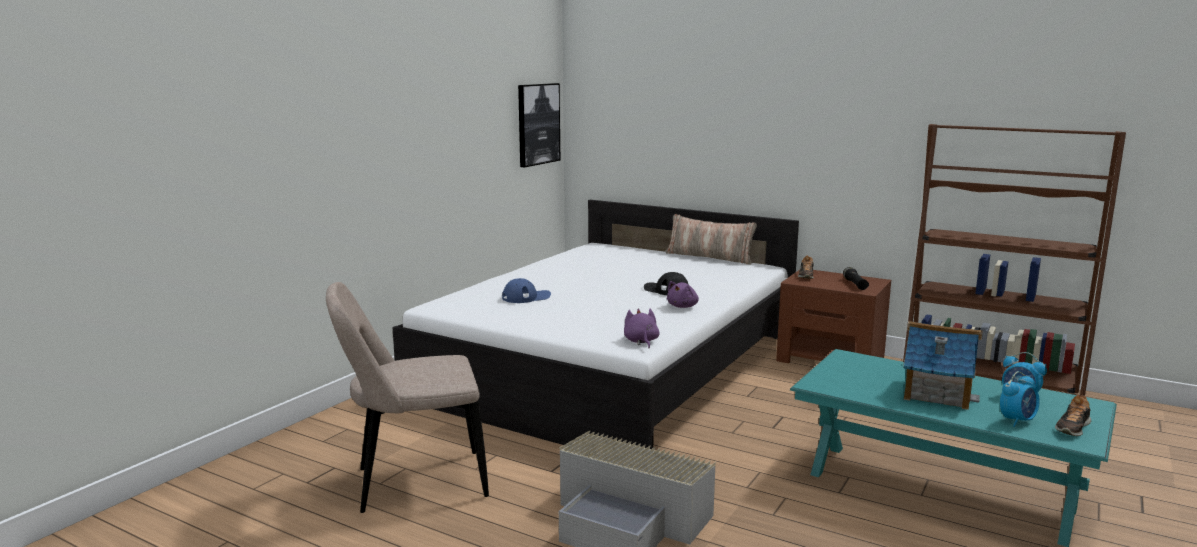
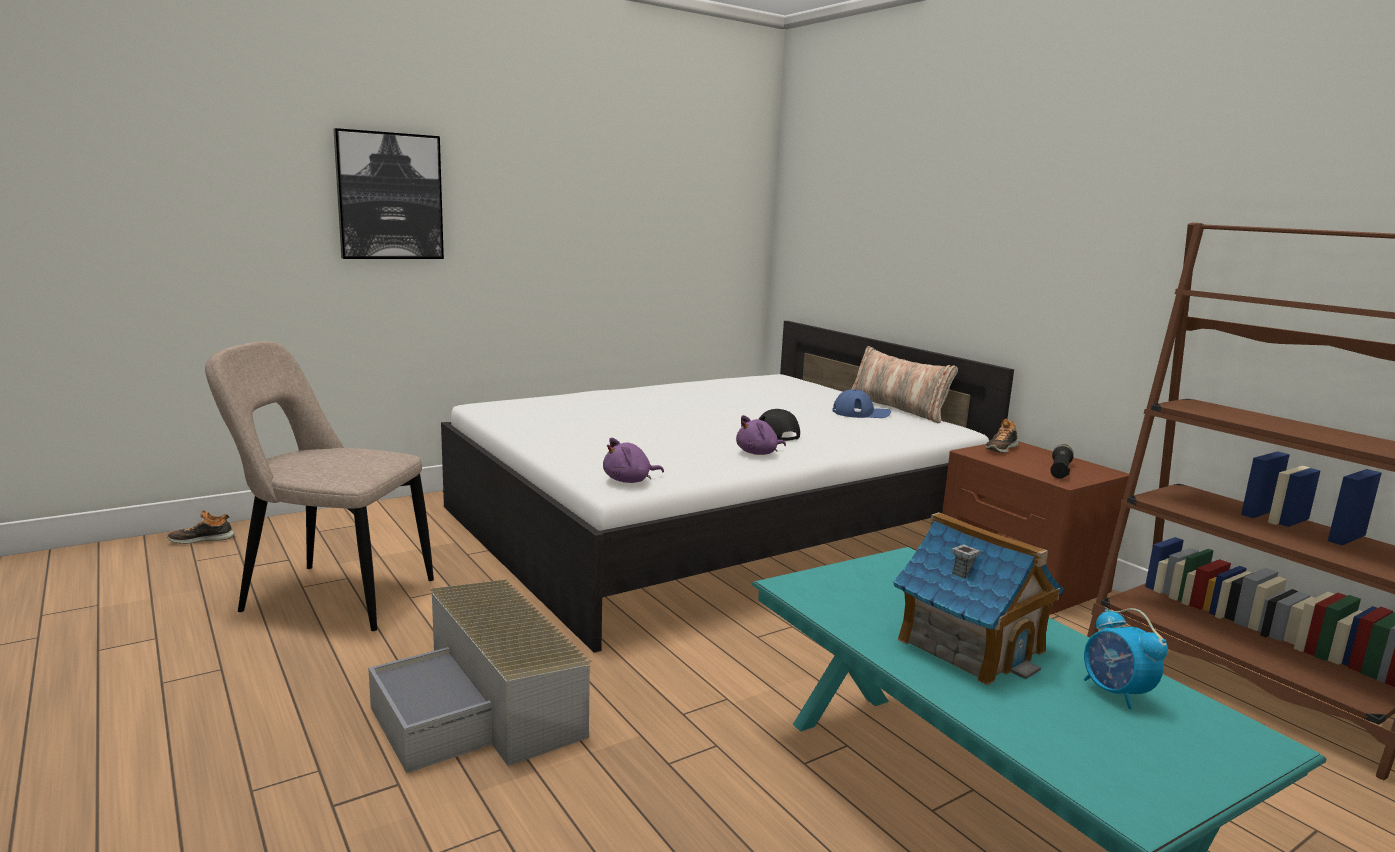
camera: 25 degrees right, 0 degrees up
(526, 297) = (594, 413): blue cap -> blue cap (861, 413)
(538, 124) = (726, 220): picture -> picture (389, 196)
(641, 341) = (630, 481): purple plush toy -> purple plush toy turned 135 degrees counterclockwise
(1017, 420) = (1054, 729): alarm clock -> none
(1072, 428) = (1153, 774): shoe -> shoe (202, 539)

